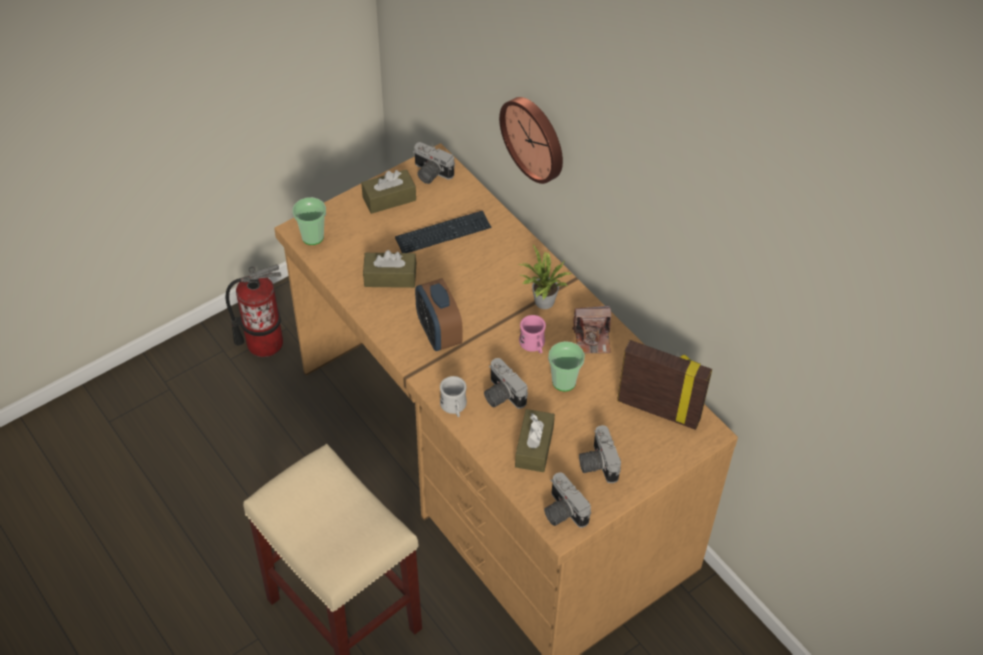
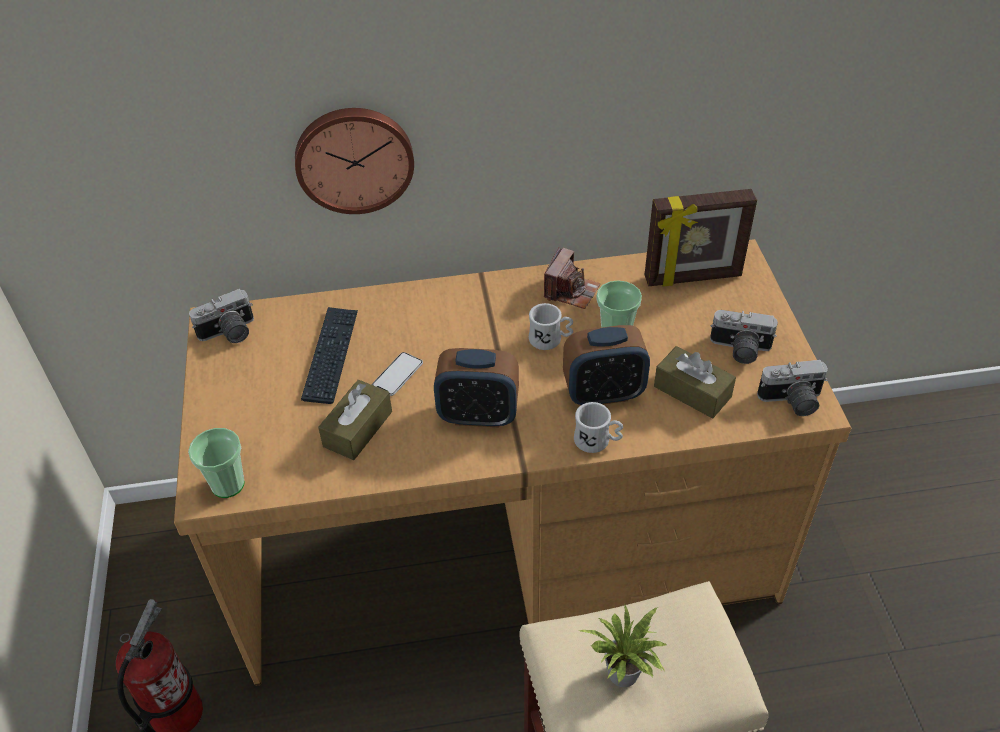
camera: 60 degrees left, 5 degrees down
(389, 198) = (233, 384): brown tissue box -> none
(448, 276) = (397, 375): none -> phone
(500, 395) = (603, 393): camera -> alarm clock
(533, 345) = (550, 340): pink mug -> white mug
(542, 302) = (495, 311): potted plant -> potted plant (624, 677)
(659, 409) = (693, 278): picture frame -> picture frame turned 150 degrees counterclockwise

